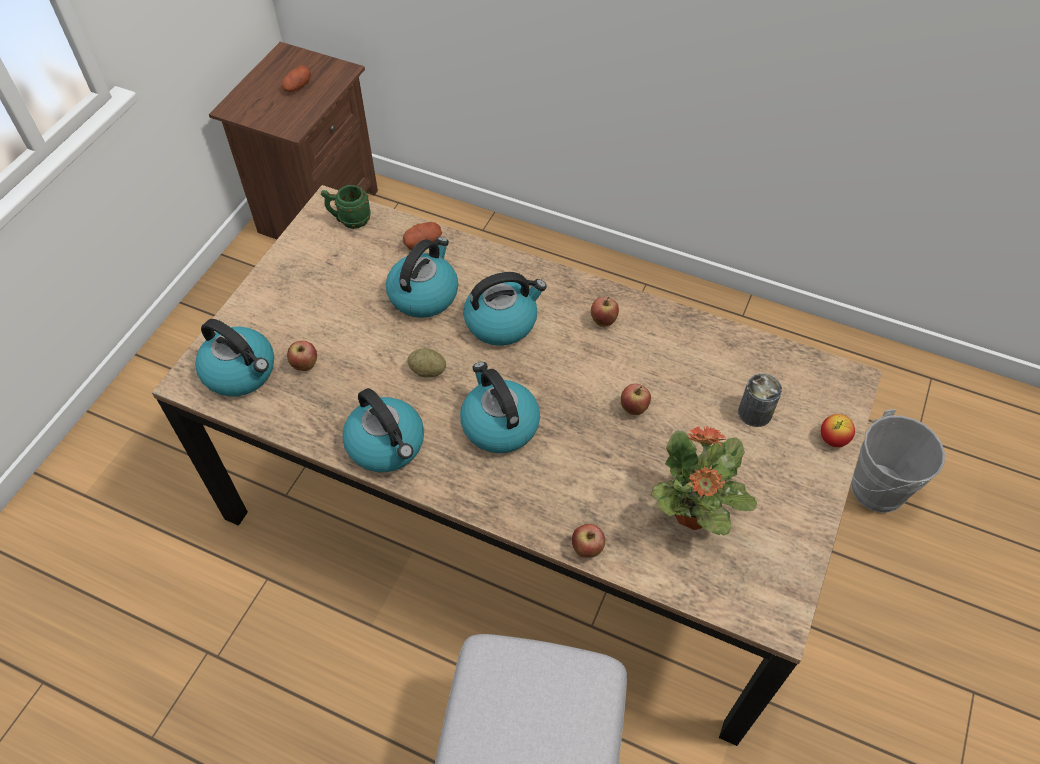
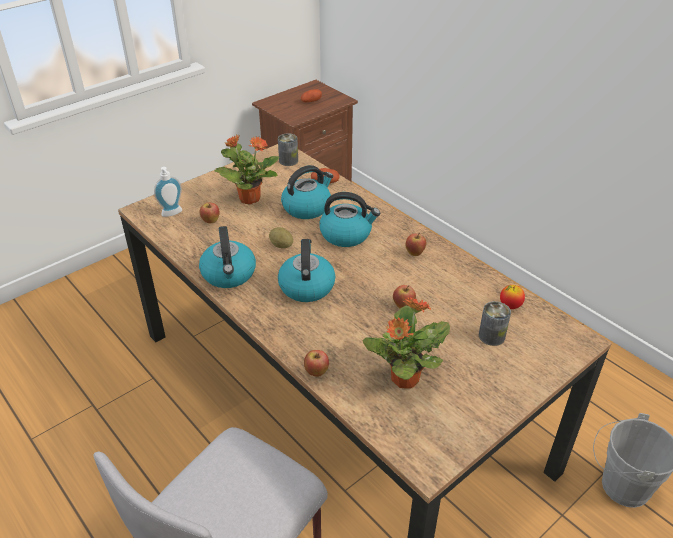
camera: 25 degrees right, 15 degrees down
(241, 372) = (173, 214): kettle -> soap dispenser
(334, 306) = (249, 198): none -> potted plant
(349, 220) = (288, 161): green mug -> can
(832, 439) = (543, 371): apple -> apple (510, 306)

